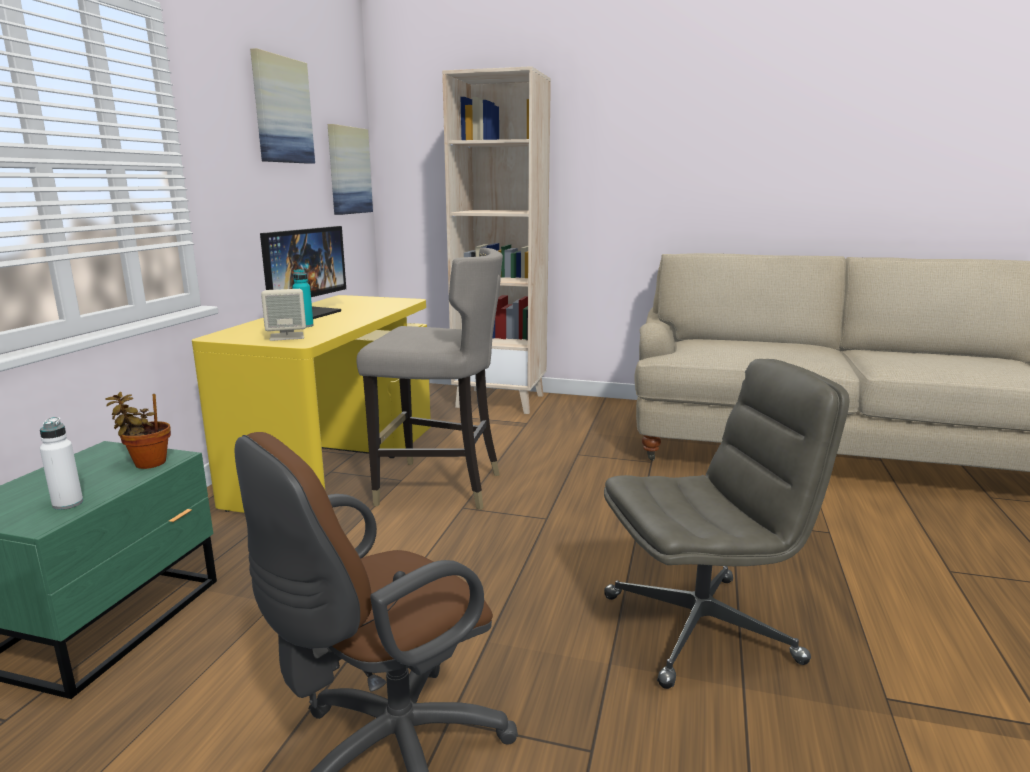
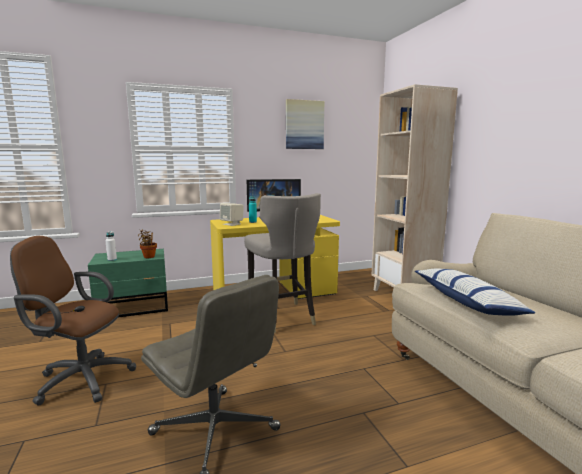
camera: 55 degrees right, 5 degrees down
(349, 170) = (356, 152): picture -> none
(746, 356) = (466, 302): none -> pillow

